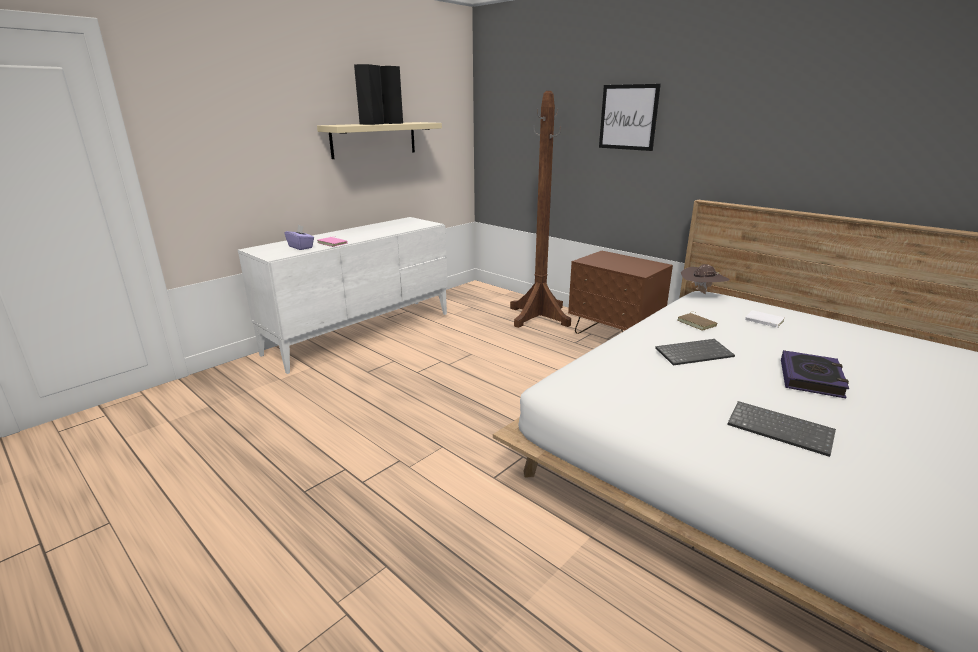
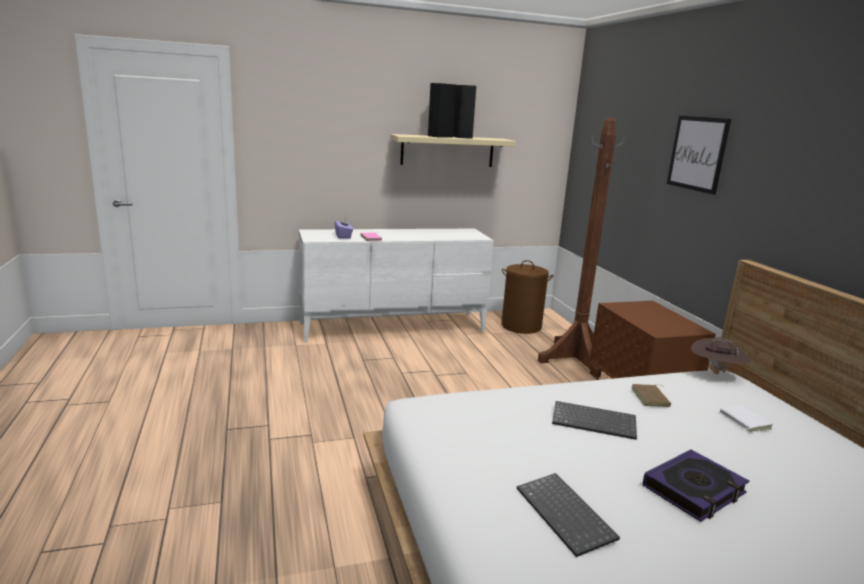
camera: 30 degrees right, 5 degrees down
(470, 301) = (521, 326): none -> brown laundry basket

